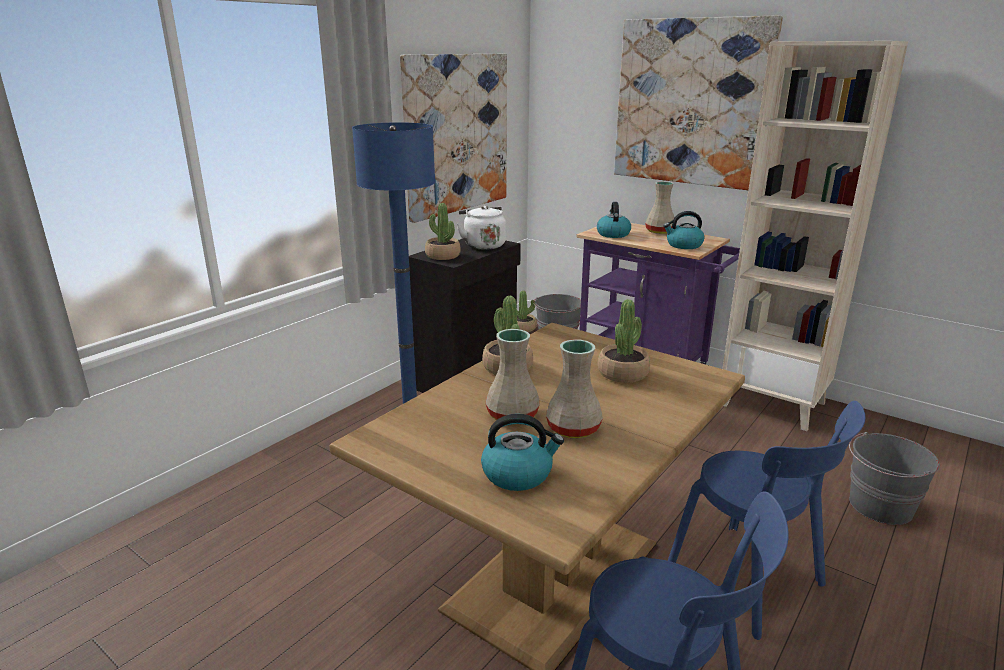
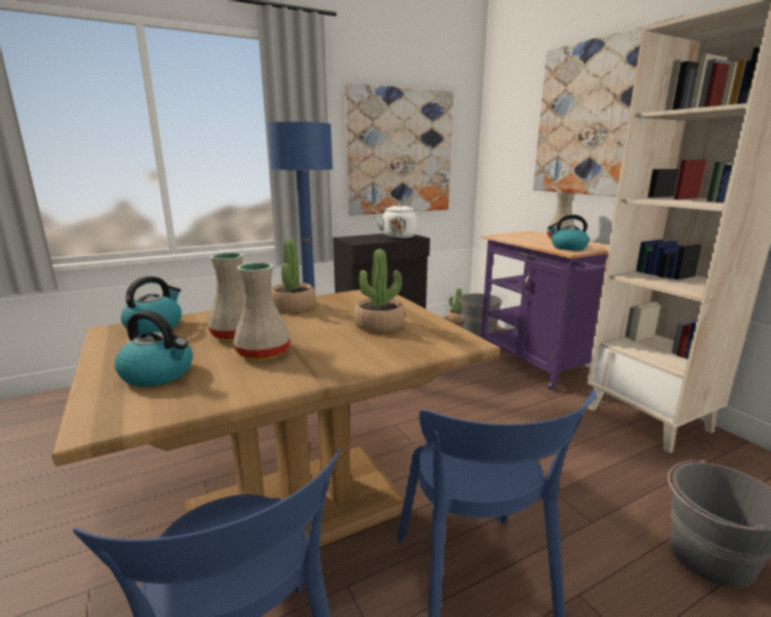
camera: 25 degrees right, 5 degrees down
(442, 256) = (357, 239): potted plant -> none
(613, 234) = (513, 237): kettle -> kettle (155, 326)

